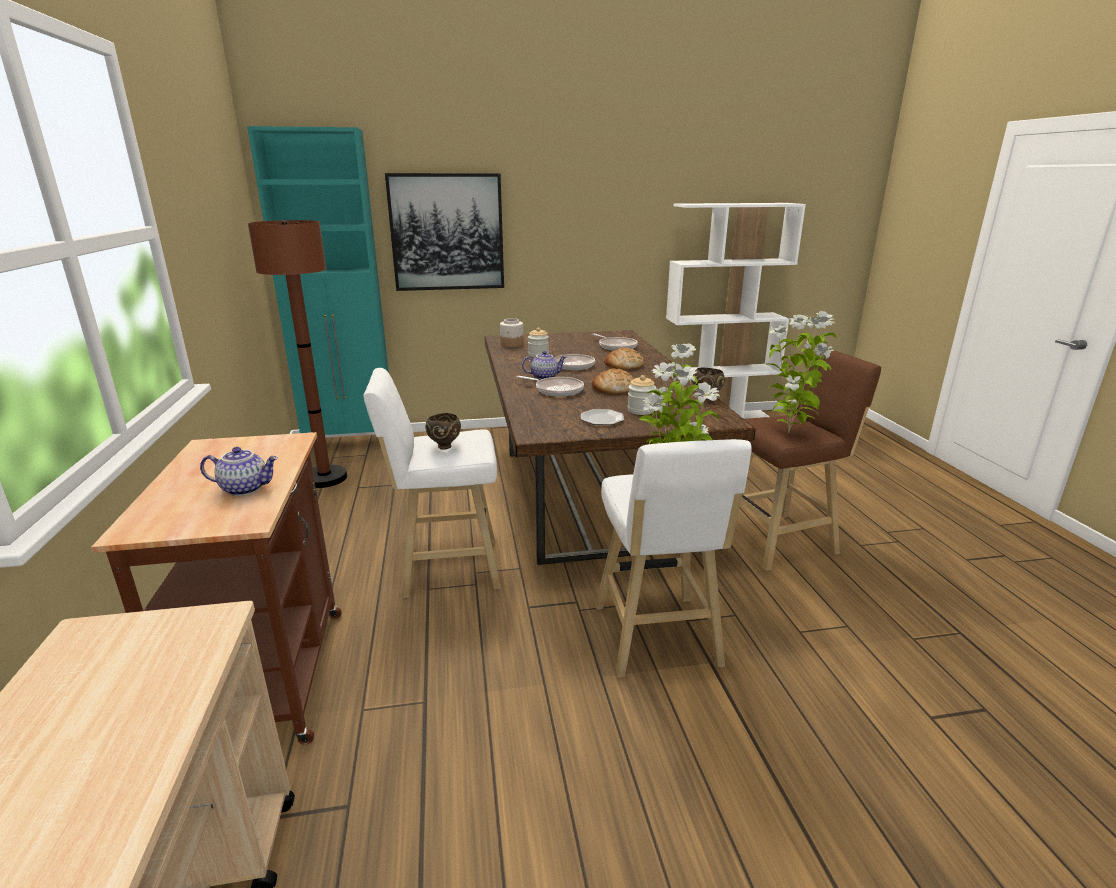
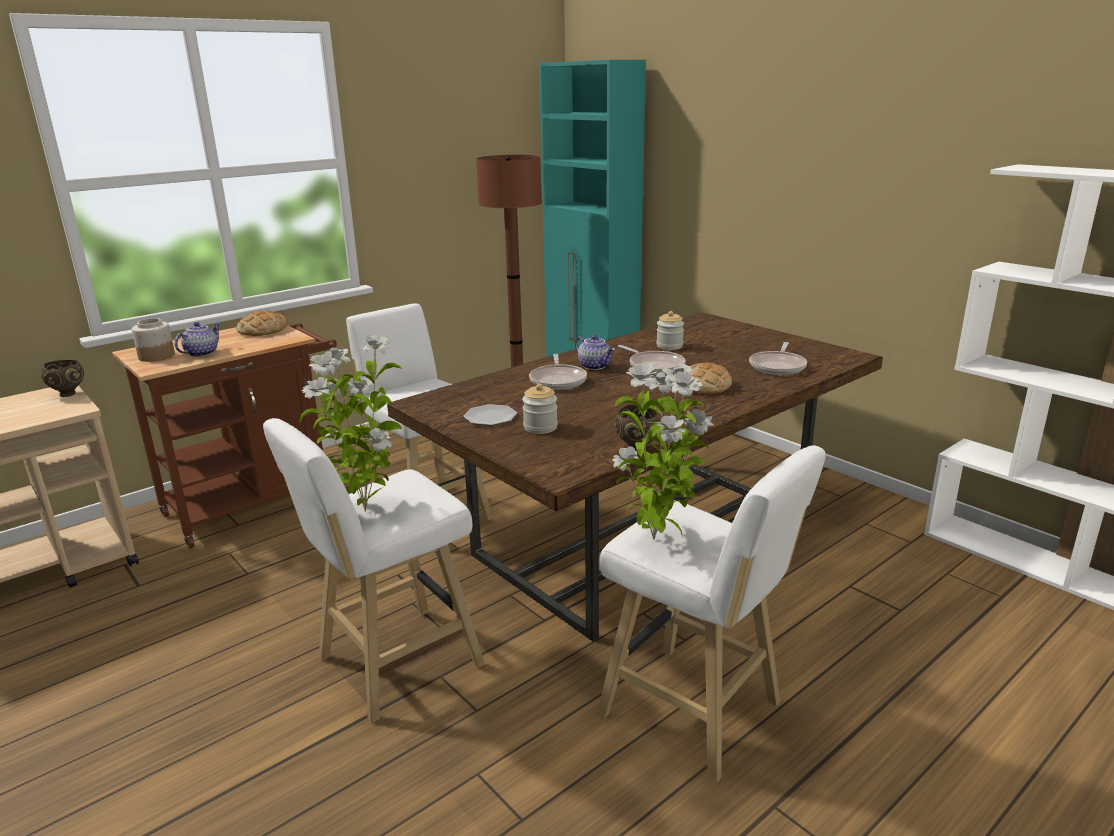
camera: 60 degrees right, 0 degrees up
(246, 488) = (201, 353): teapot -> teapot turned 120 degrees counterclockwise
(444, 446) = (411, 391): brown bowl -> brown bowl (69, 394)
(447, 232) = (710, 179): picture -> none
(512, 344) = (689, 328): jar -> jar (156, 356)
(613, 387) = (603, 400): bread -> bread (263, 330)
(781, 540) = (696, 714): brown stool -> white stool

